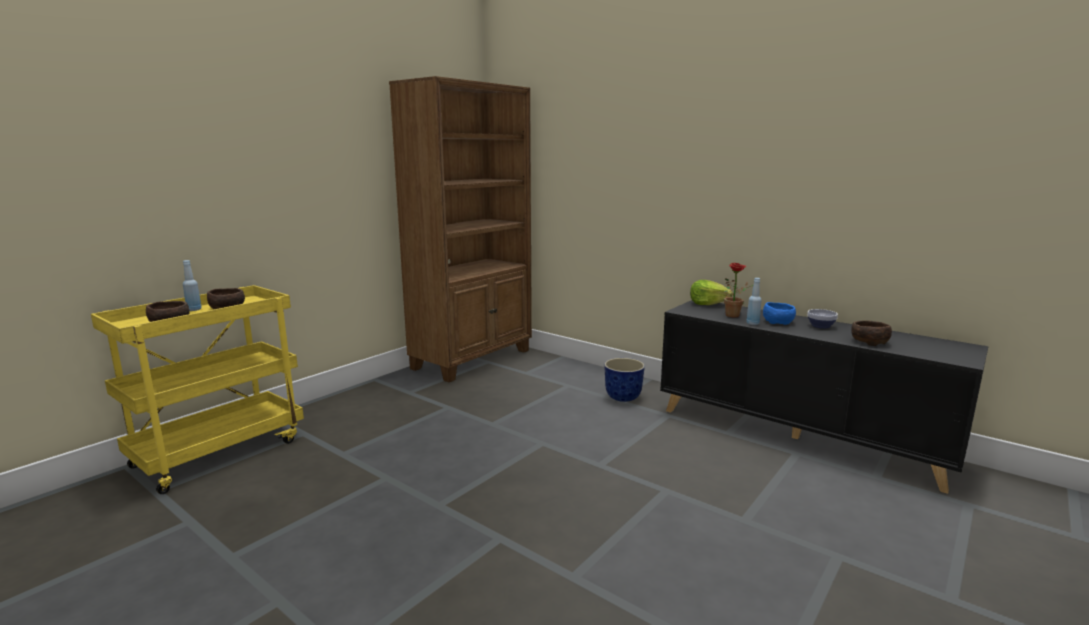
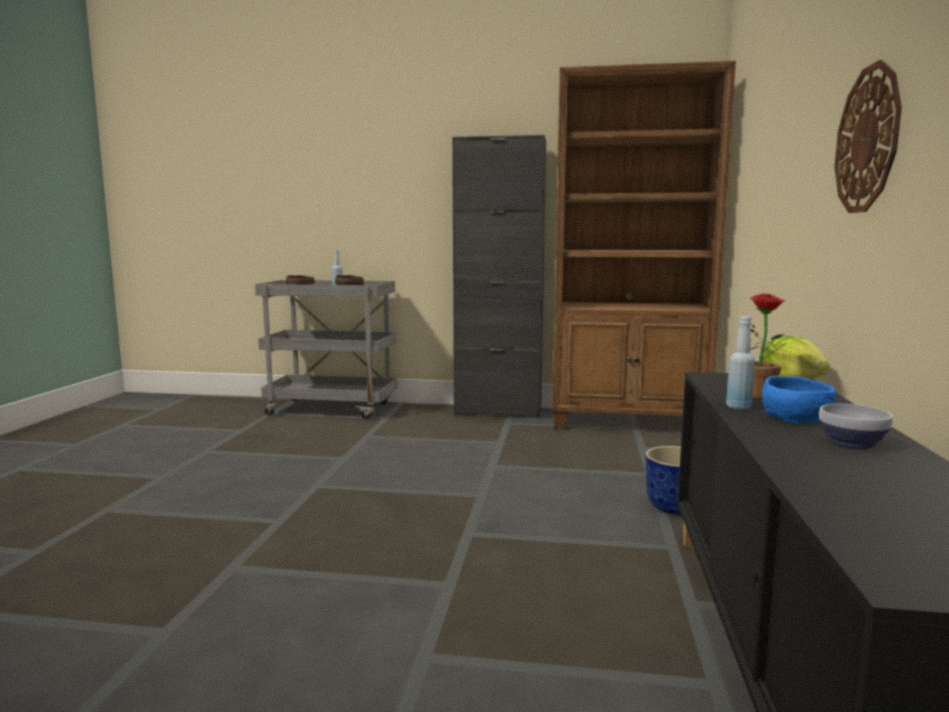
camera: 60 degrees right, 5 degrees down
(220, 451) = (333, 409): yellow cart -> grey cart
(376, 387) = (498, 411): none -> black cabinet
(744, 180) = (868, 139): none -> wall clock
(868, 342) = (830, 480): brown bowl -> none

